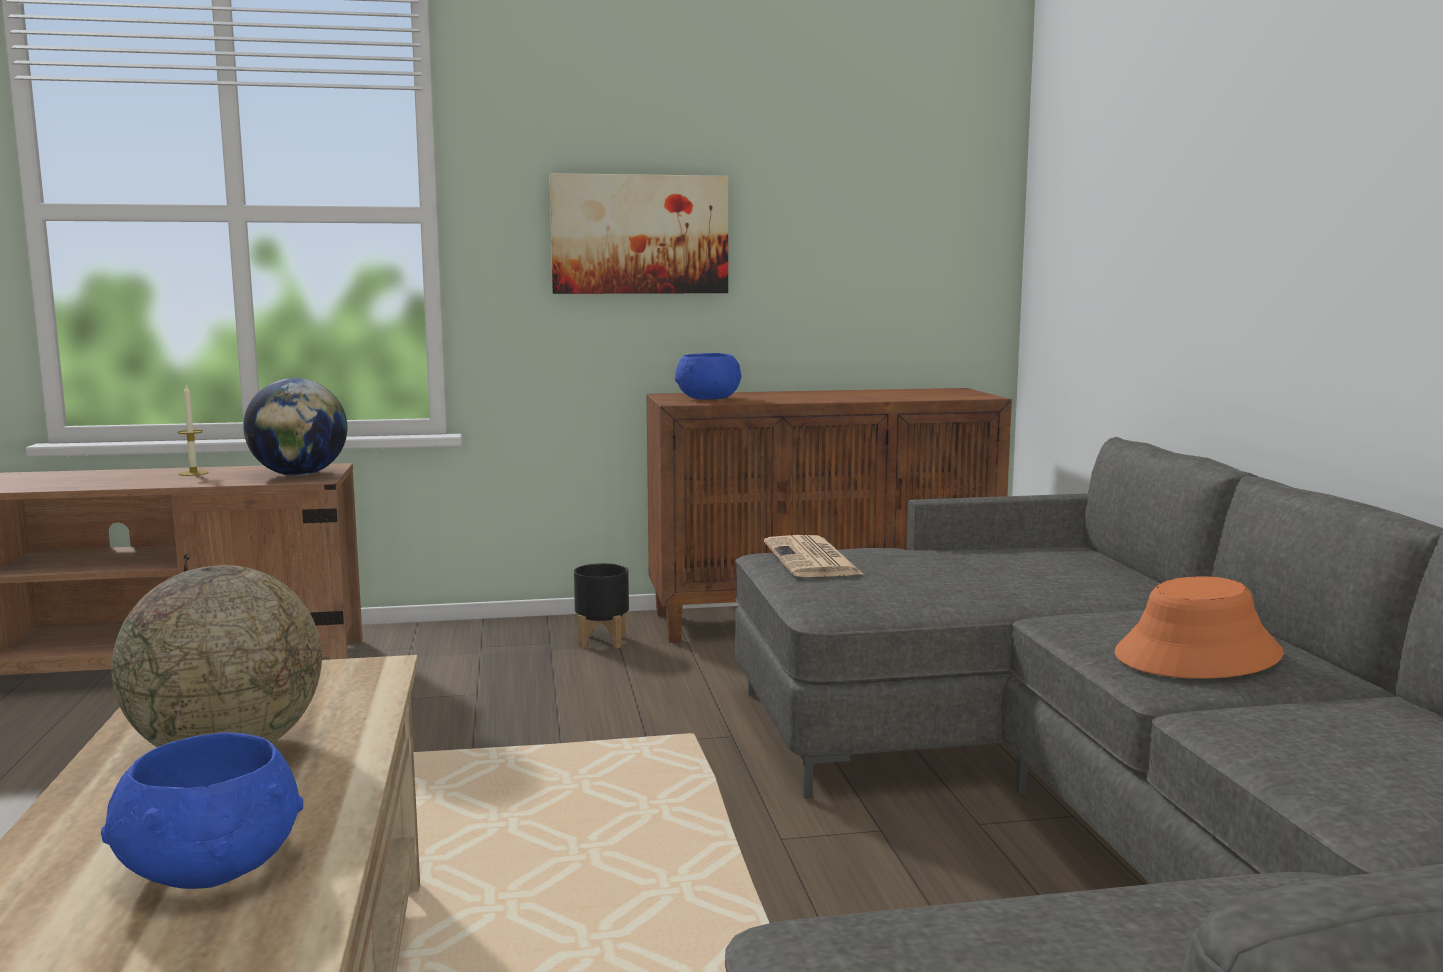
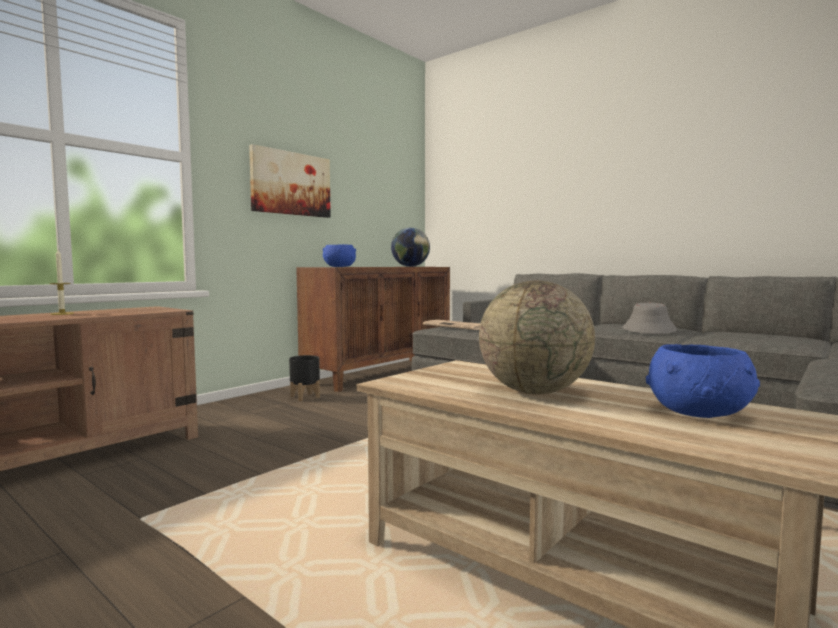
camera: 40 degrees left, 5 degrees down
(299, 475) = (151, 310): globe -> globe (410, 266)
(1198, 655) = (649, 330): orange hat -> grey hat

